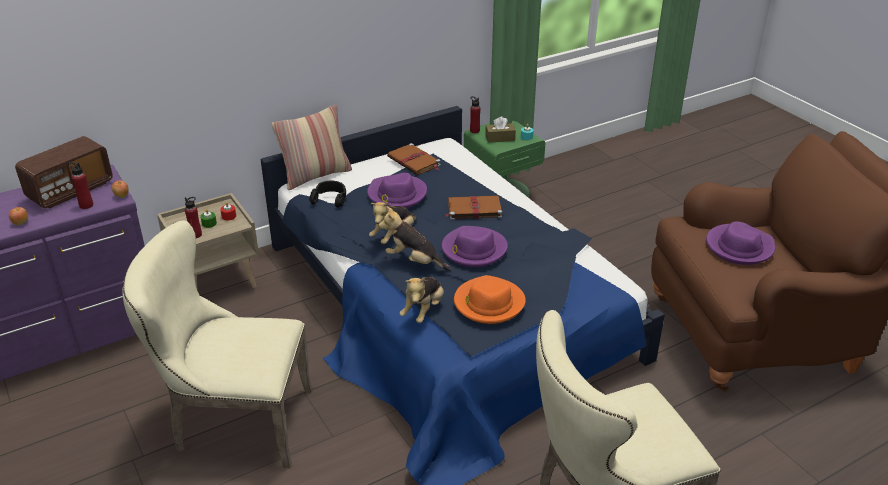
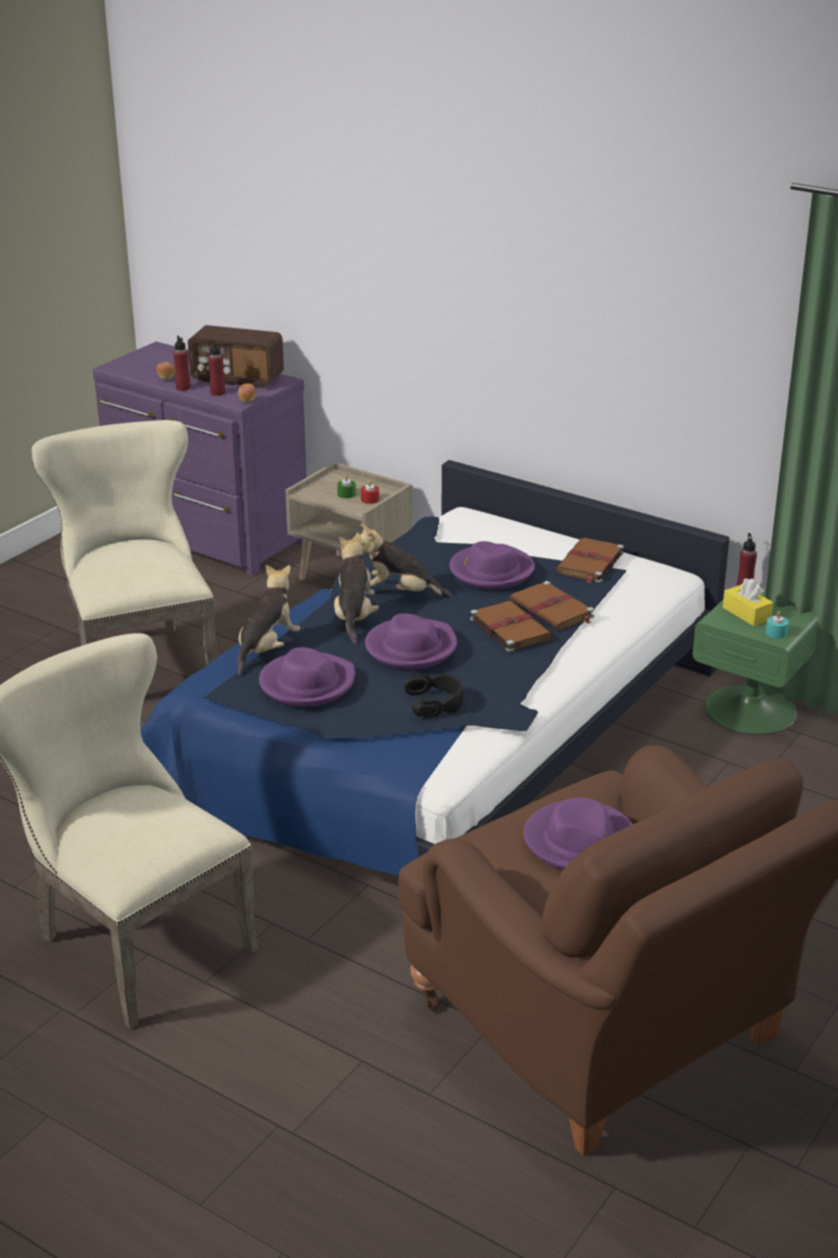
camera: 65 degrees right, 5 degrees down
(196, 235) = (319, 494): red bottle -> red bottle (183, 388)
(315, 175) = (494, 516): pillow -> none
(330, 199) = (441, 535): black headphones -> black headphones (435, 702)
(423, 310) = (267, 649): plush toy -> plush toy turned 120 degrees clockwise
(460, 189) = (552, 610): none -> brown book
(488, 303) = (307, 683): orange hat -> purple hat
(500, 138) = (746, 613): brown tissue box -> yellow tissue box

